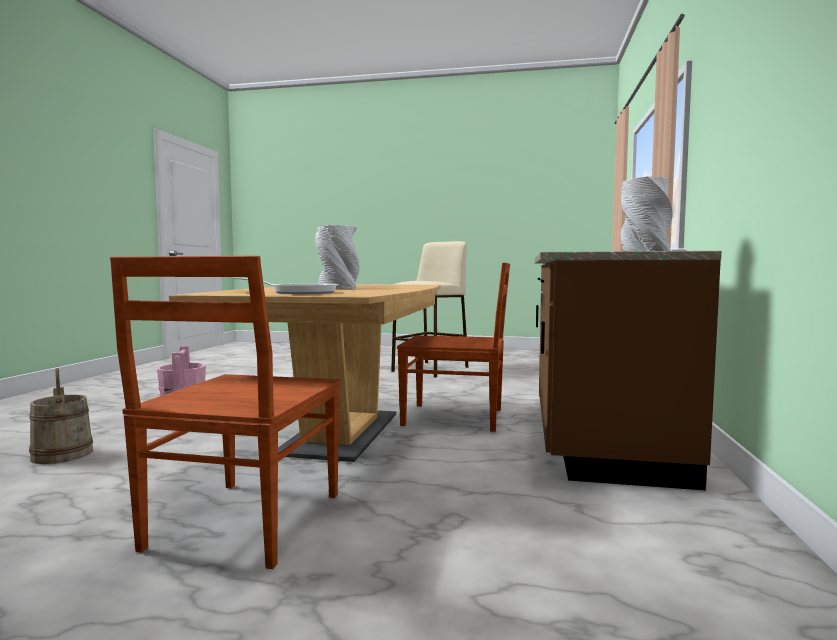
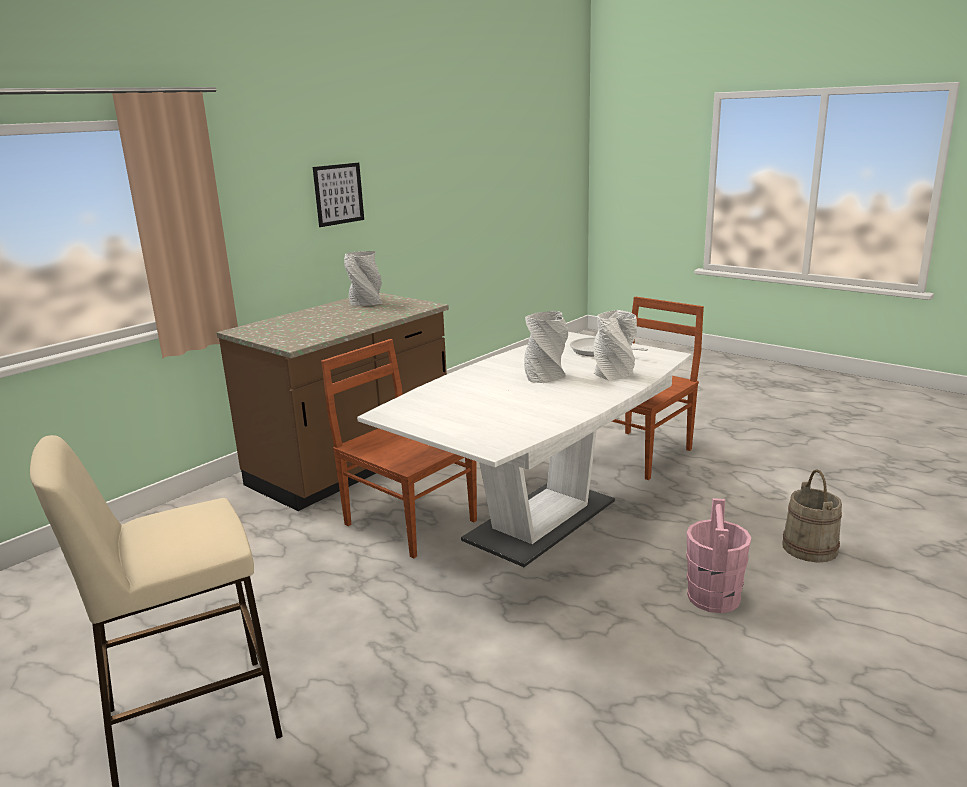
camera: 150 degrees left, 15 degrees up
(269, 289) = (614, 374): none -> white vase
(342, 433) = (540, 521): brown dining table -> white dining table
(770, 84) = (338, 194): none -> picture

